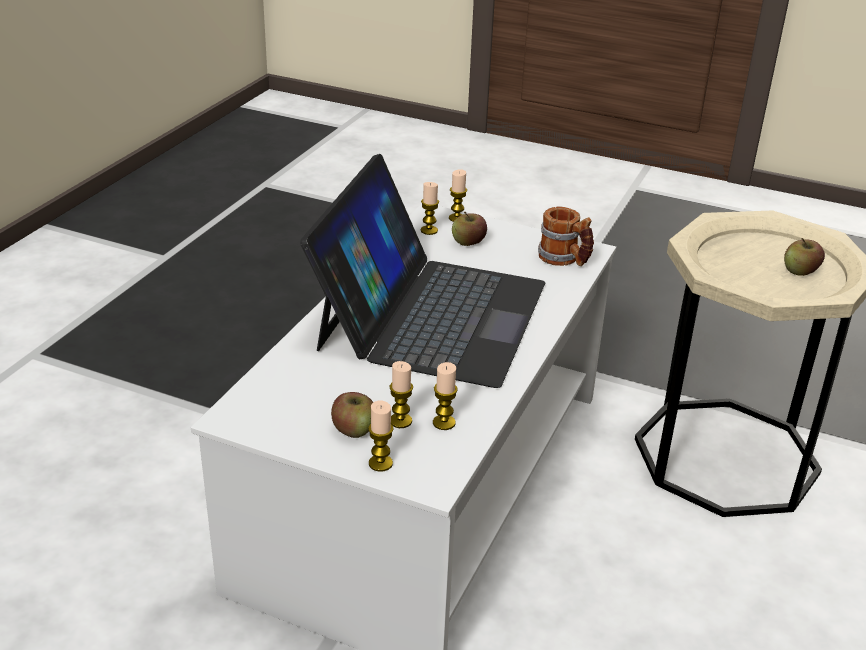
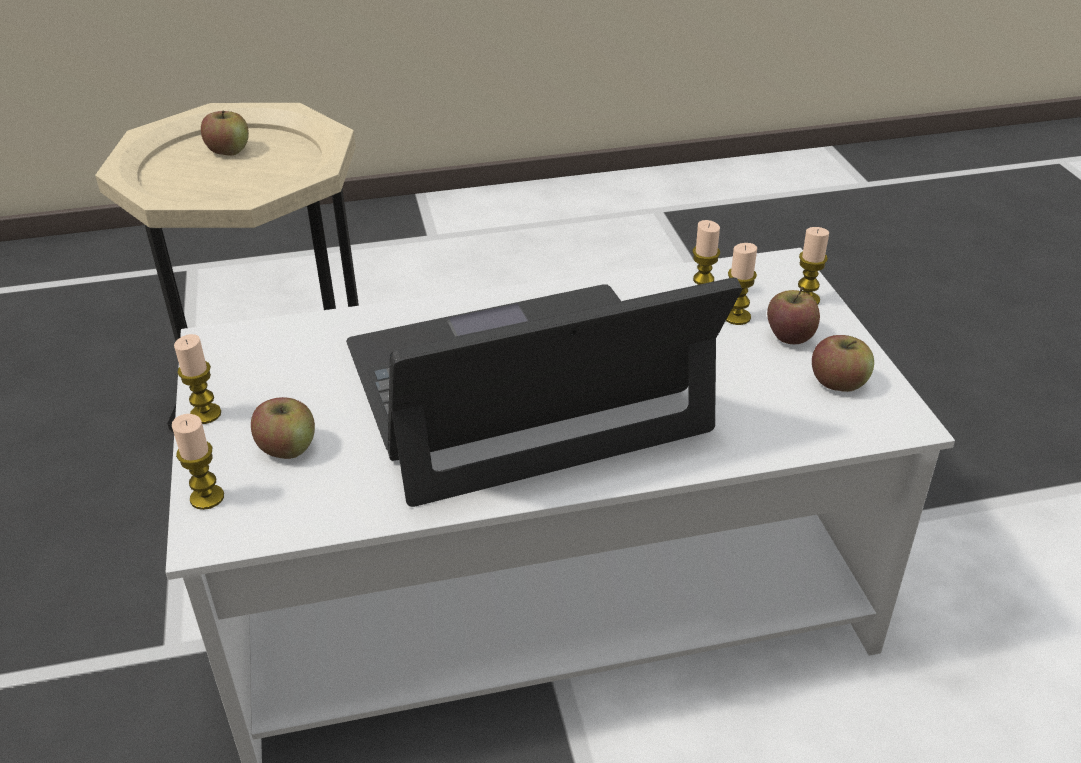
camera: 125 degrees left, 5 degrees up
(289, 418) = (838, 382): none -> apple
(429, 230) = (281, 505): candle -> candle (205, 414)
(564, 260) = (264, 350): mug -> none

